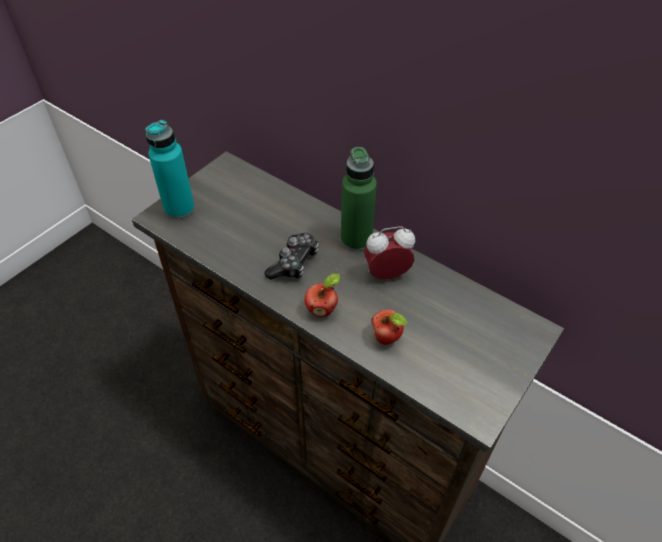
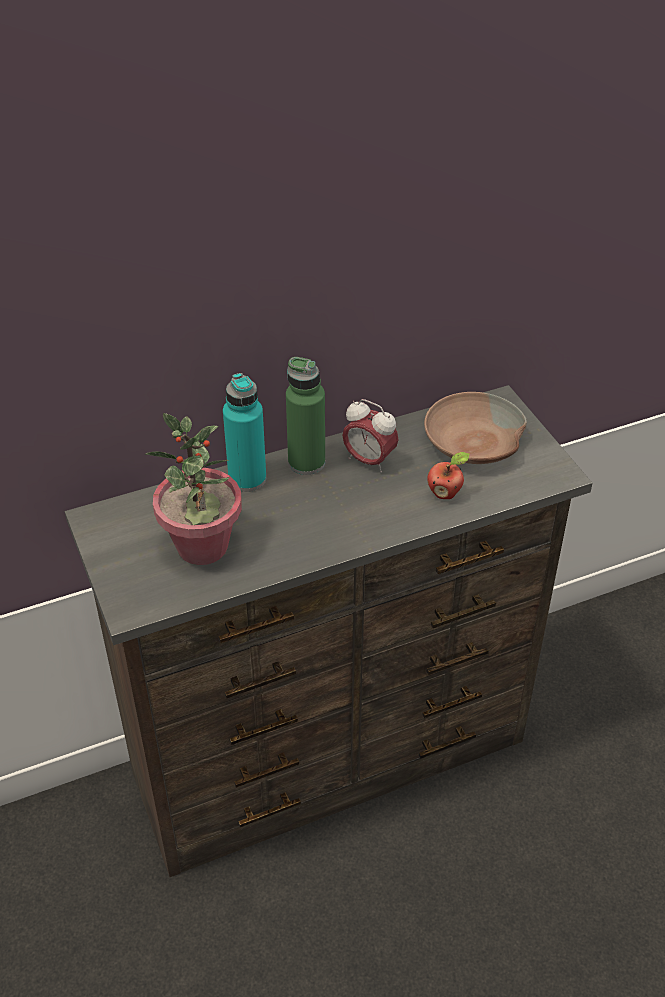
camera: 60 degrees left, 5 degrees down
(179, 209) = (134, 585): turquoise bottle -> turquoise bottle (247, 479)
(233, 224) = (202, 547): none -> potted plant
(294, 263) = (301, 520): game controller -> none
(322, 310) = (380, 523): apple -> none
(386, 274) = (369, 461): alarm clock -> alarm clock turned 75 degrees counterclockwise
(463, 332) = (472, 444): none -> brown bowl

